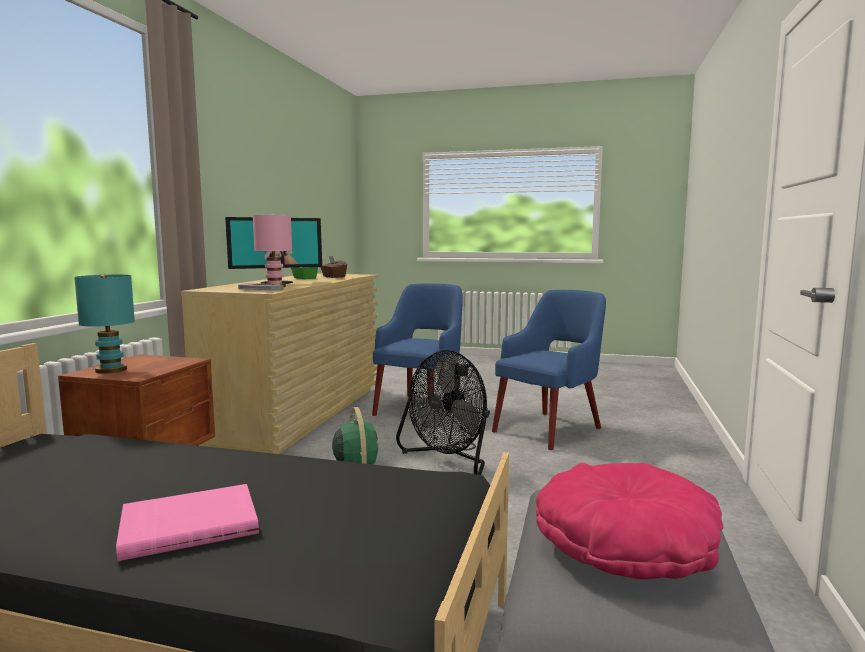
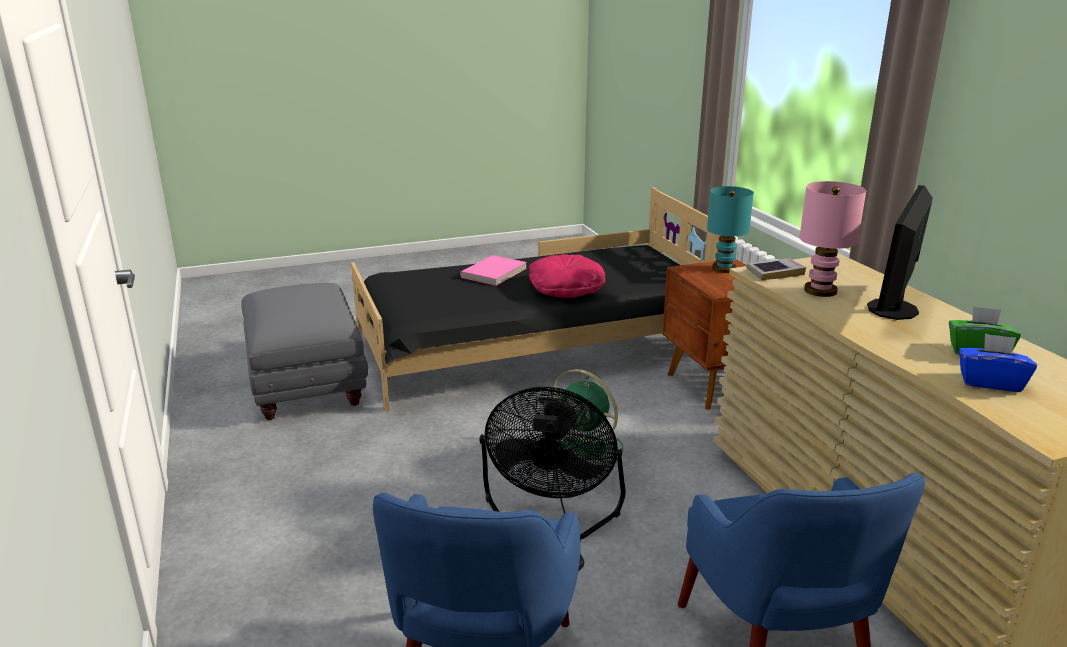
camera: 145 degrees right, 15 degrees up
(333, 277) = (990, 382): brown tissue box -> blue tissue box
(623, 543) = (298, 298): pink pillow -> pink pillow (567, 288)

